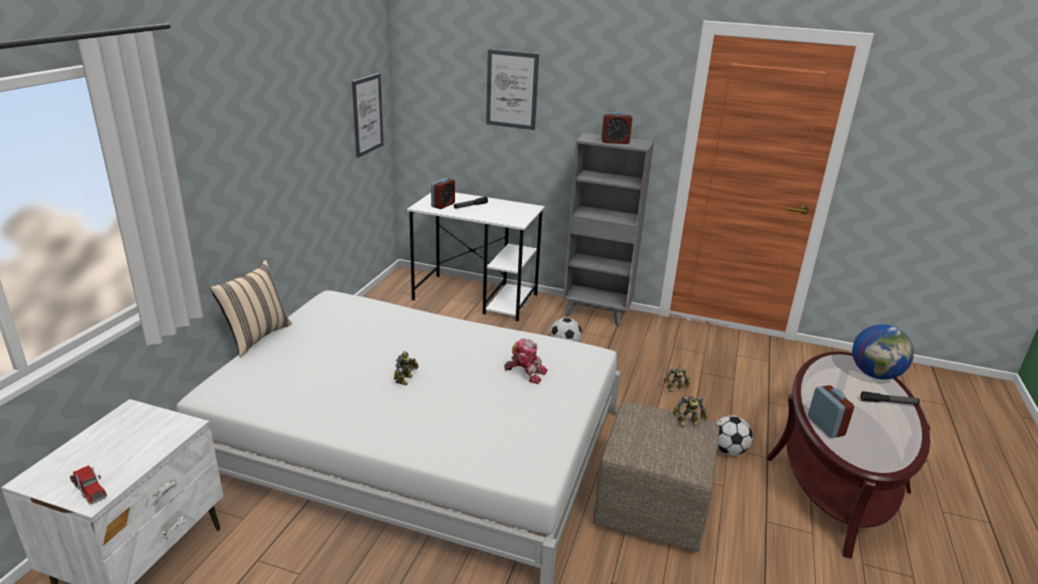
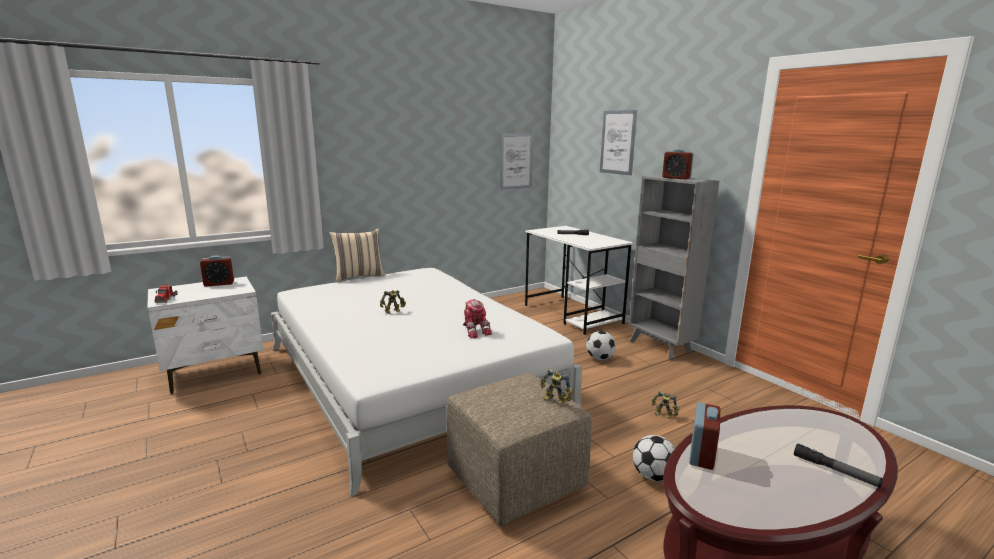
camera: 40 degrees right, 10 degrees down
(443, 205) = (553, 232): alarm clock -> alarm clock (219, 284)
(875, 374) = (858, 444): globe -> none

